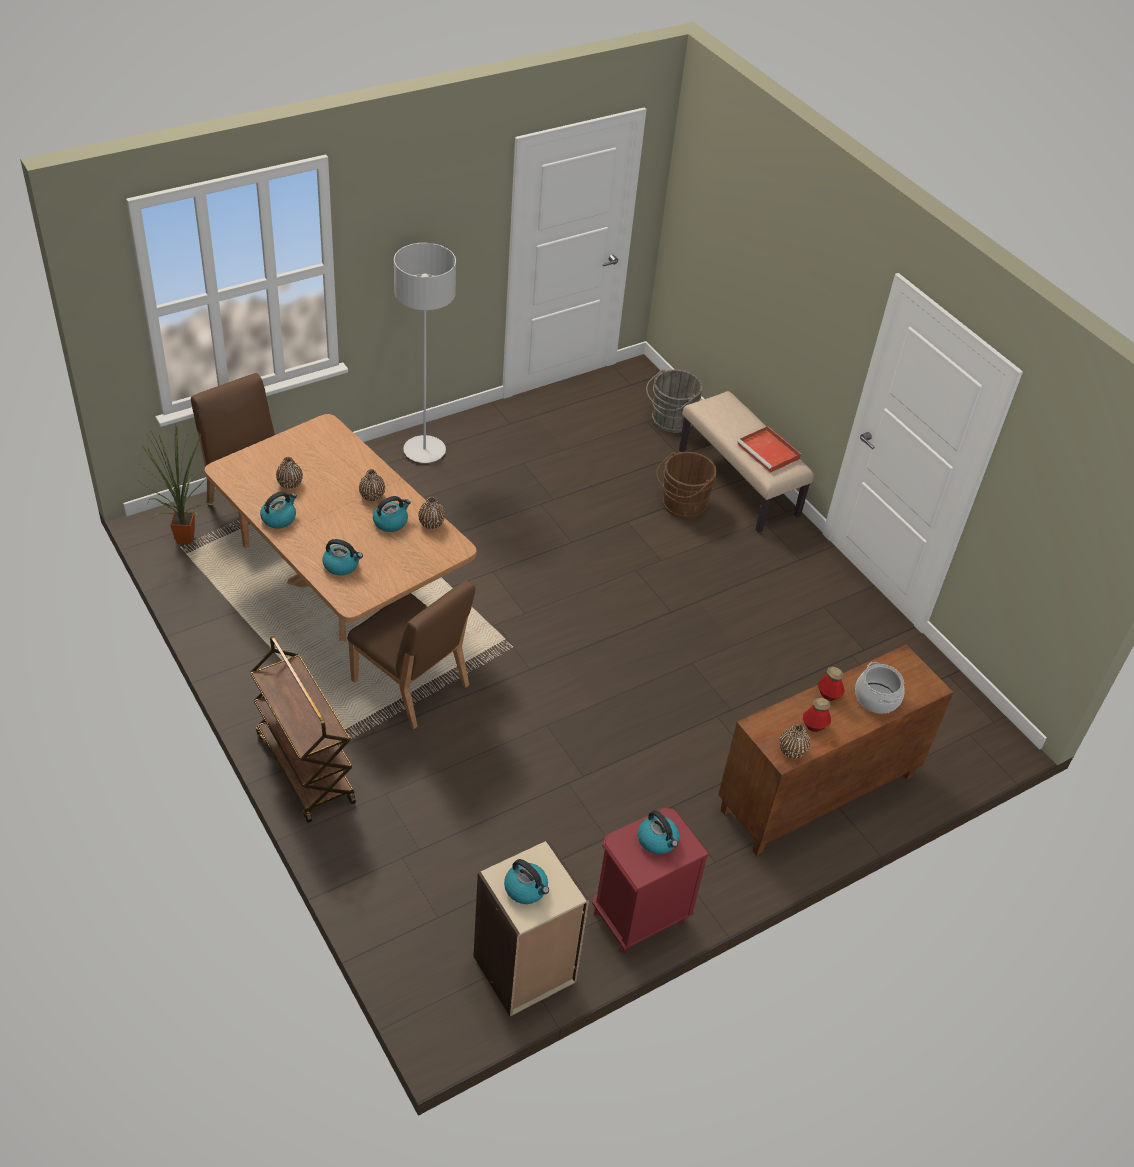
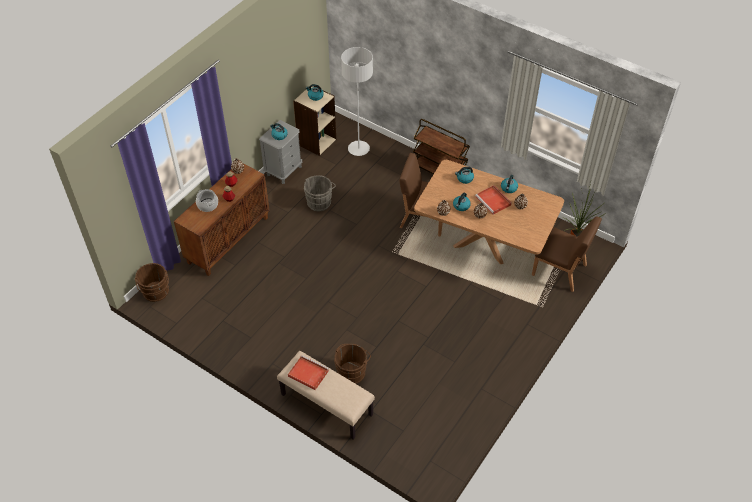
camera: 160 degrees right, 5 degrees up
(326, 508) = (493, 201): none -> red tray
(424, 451) = (512, 345): grey floor lamp -> grey floor lamp (358, 149)
(639, 917) = (284, 170): red nightstand -> grey nightstand
(670, 421) = (389, 438): grey bucket -> grey bucket (320, 201)
(980, 742) = (156, 293): none -> brown bucket

